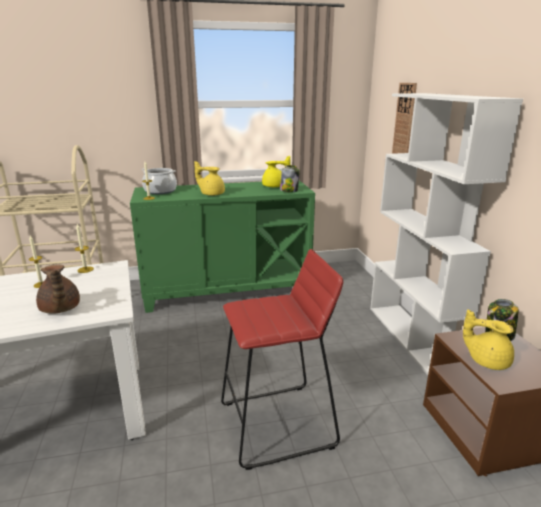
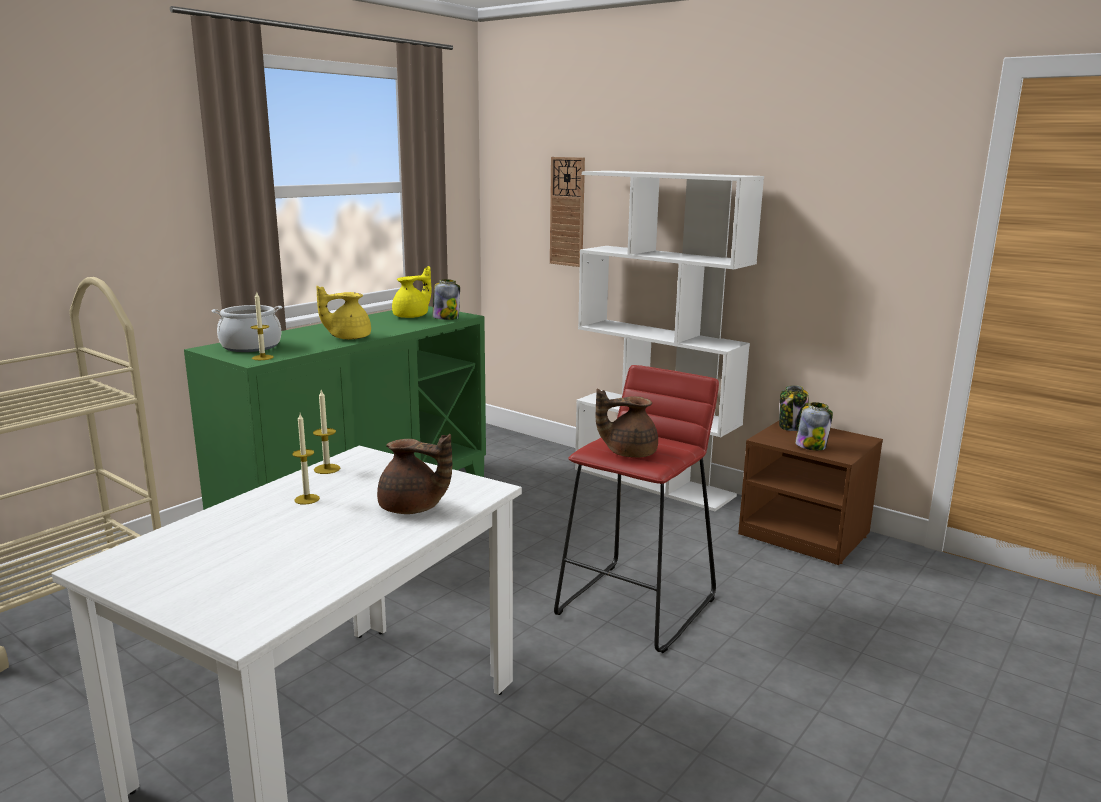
camera: 40 degrees left, 5 degrees down
(253, 315) = (628, 452): none -> brown teapot
(486, 360) = (811, 446): yellow teapot -> jar

